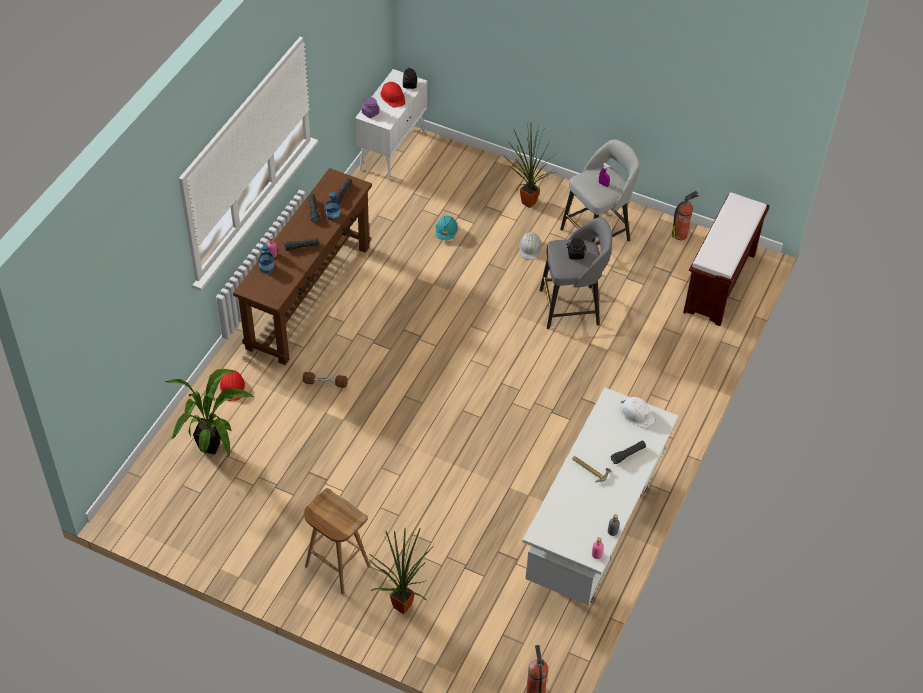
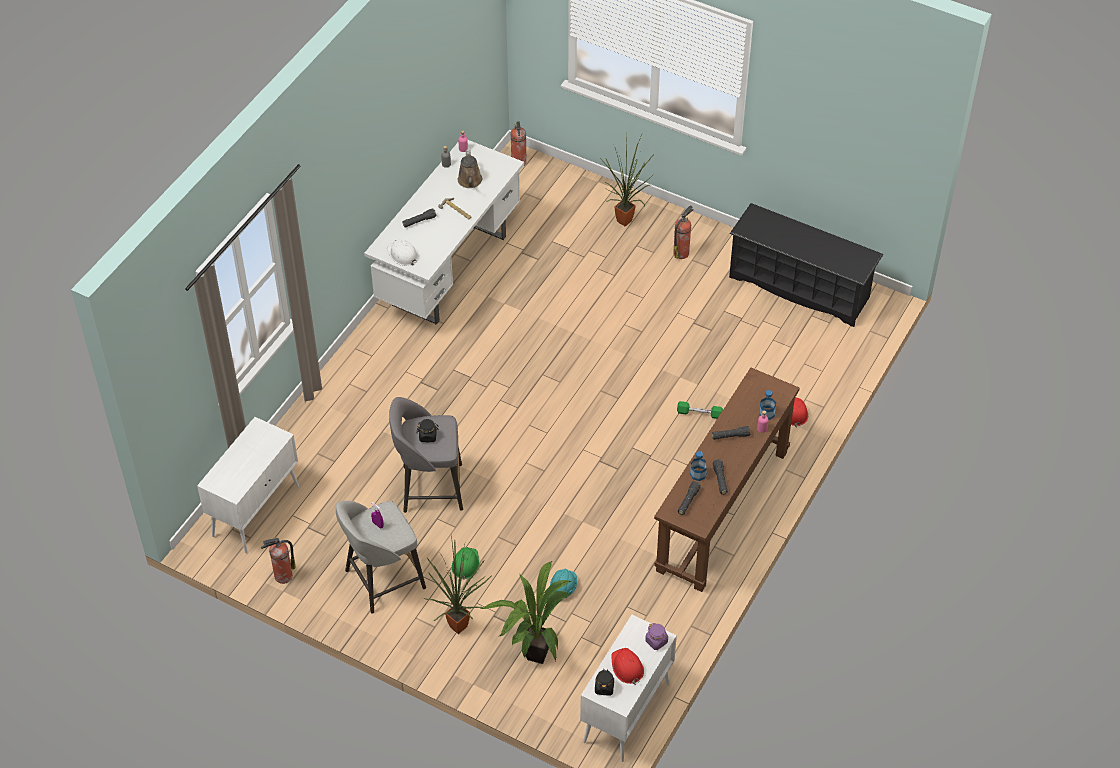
camera: 175 degrees left, 0 degrees up
(207, 526) = (800, 287): none -> black shoe rack
(214, 448) = (804, 354): potted plant -> potted plant (532, 654)
(325, 383) = (699, 413): brown dumbbell -> green dumbbell
(336, 566) = (681, 252): brown stool -> fire extinguisher
(530, 248) = (465, 564): white hard hat -> green hard hat
(581, 508) = (470, 181): none -> brown watering can
(719, 284) = (256, 510): brown bench -> white cabinet

